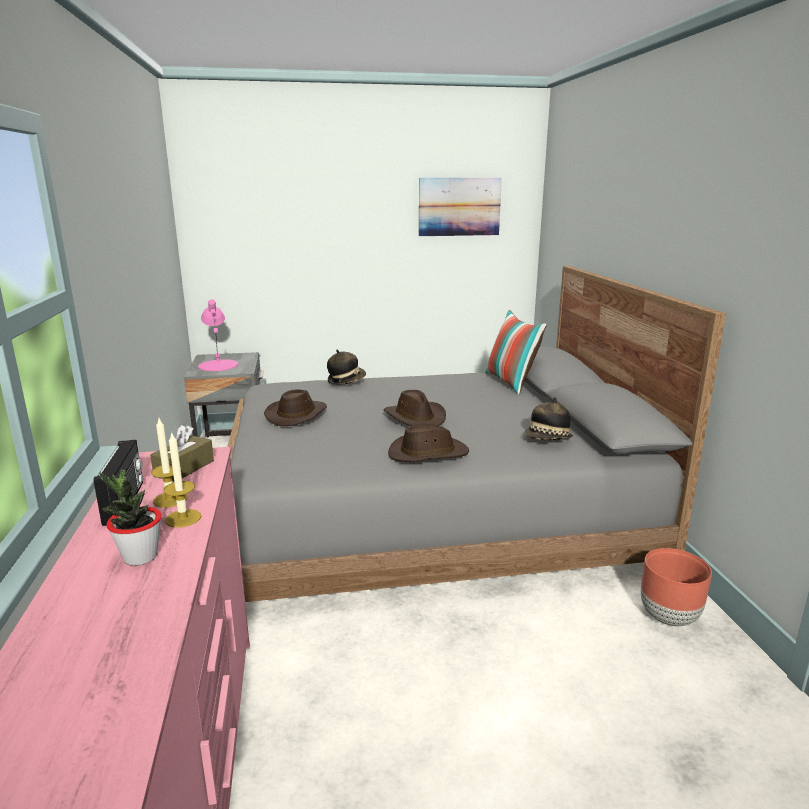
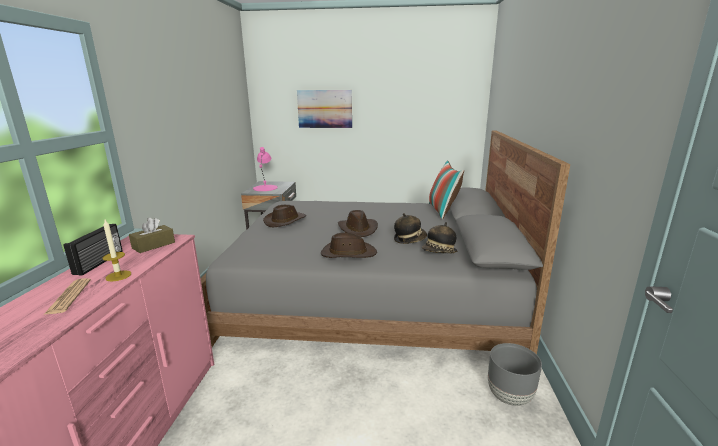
camera: 15 degrees right, 0 degrees up
(140, 557) = (69, 297): potted plant -> newspaper
(170, 499) = (125, 263): candle -> none
(346, 381) = (332, 202): hat -> hat (409, 239)
(459, 207) = (429, 89): picture -> picture (324, 109)
(668, 617) = (508, 396): brown planter -> grey planter

